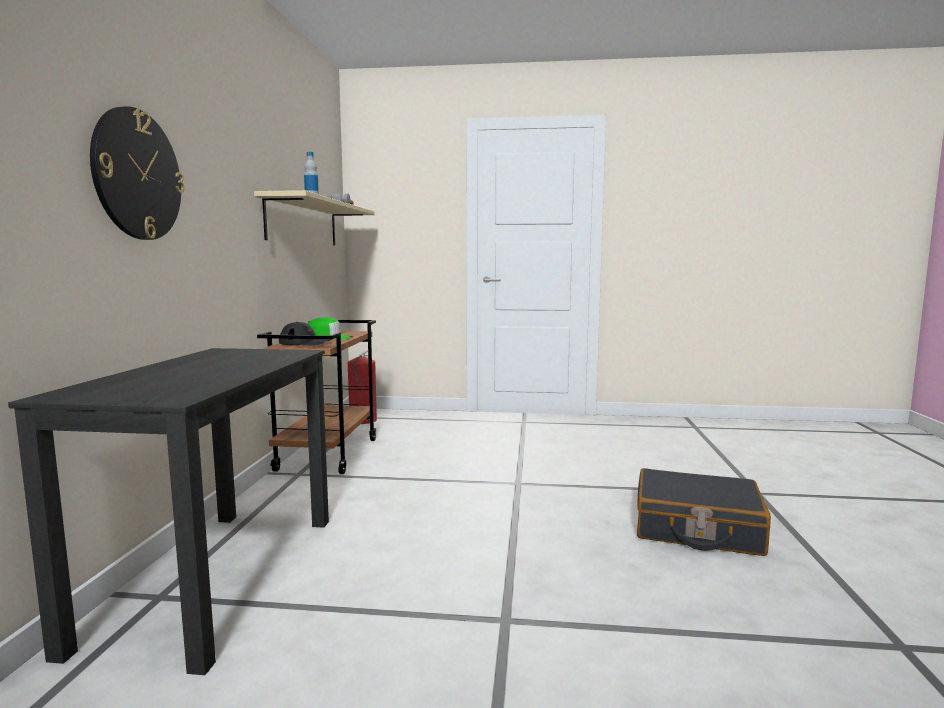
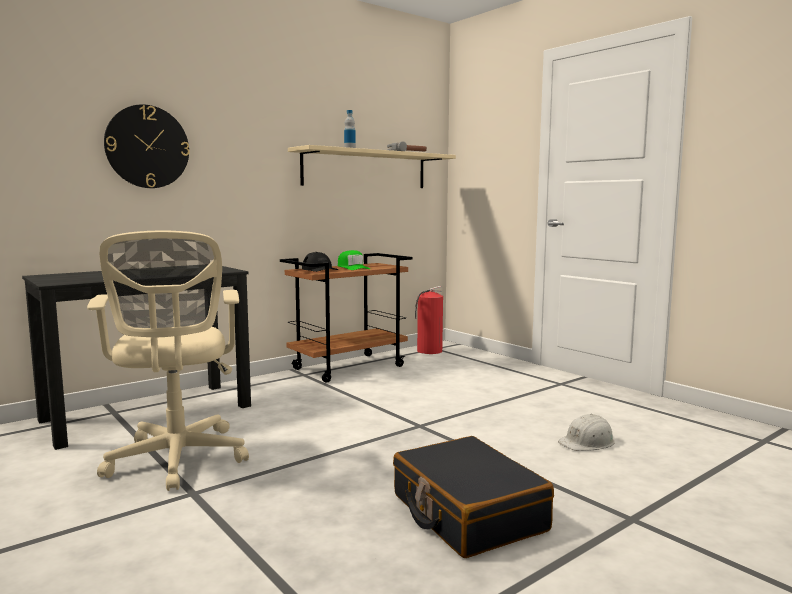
camera: 45 degrees right, 0 degrees up
(405, 603) = (177, 461): none -> beige office chair
(634, 457) = (587, 442): none -> white hard hat

